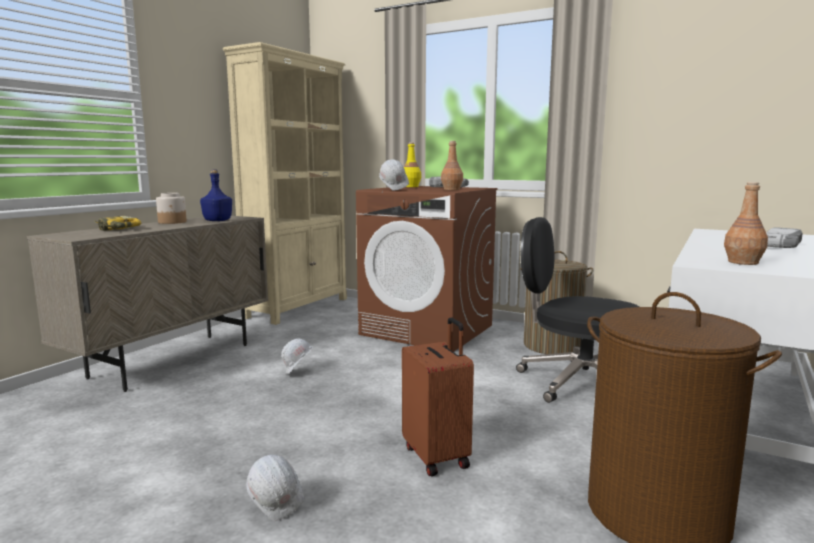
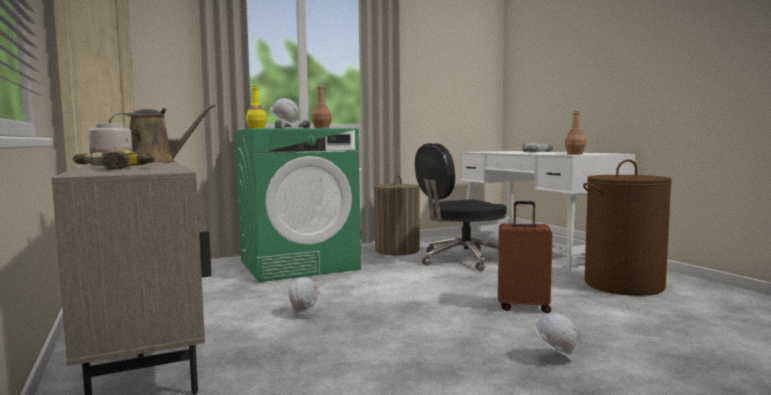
camera: 55 degrees left, 5 degrees down
(218, 221) = (156, 162): blue bottle -> brown watering can
(428, 330) = (299, 265): brown washing machine -> green washing machine

